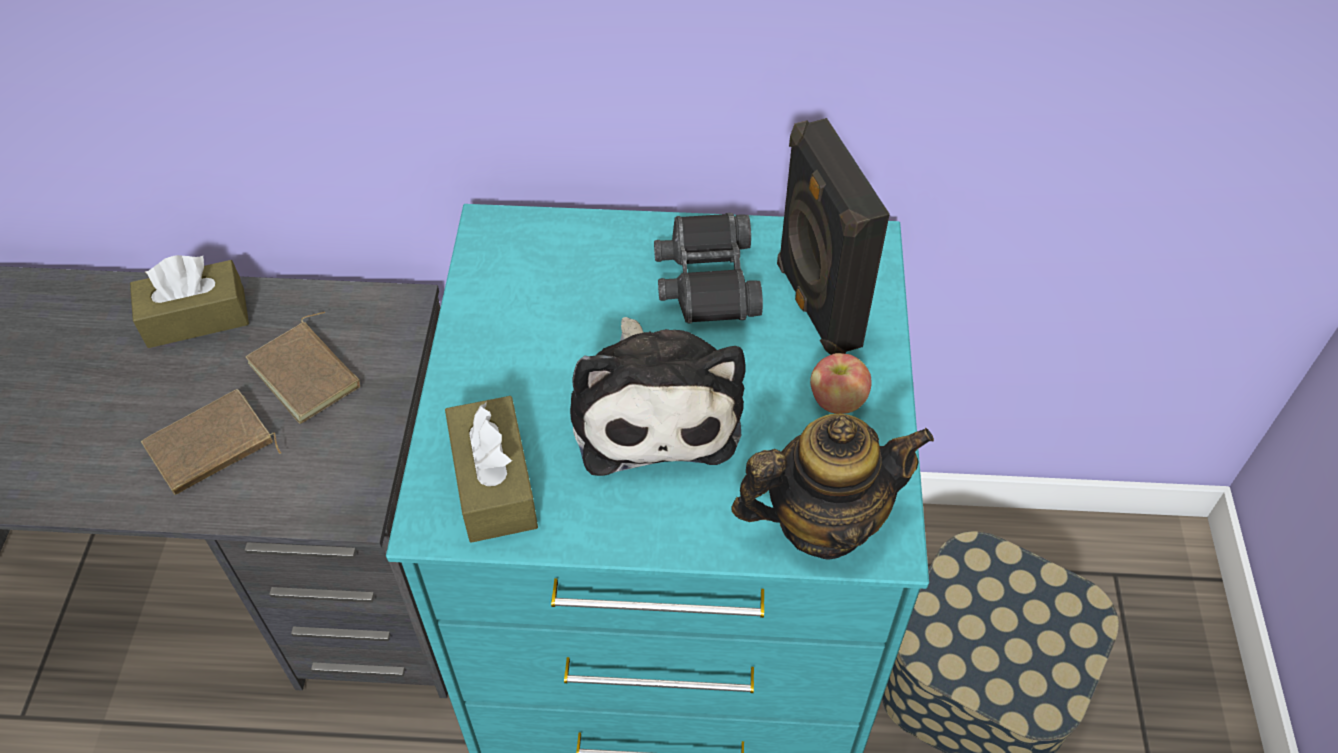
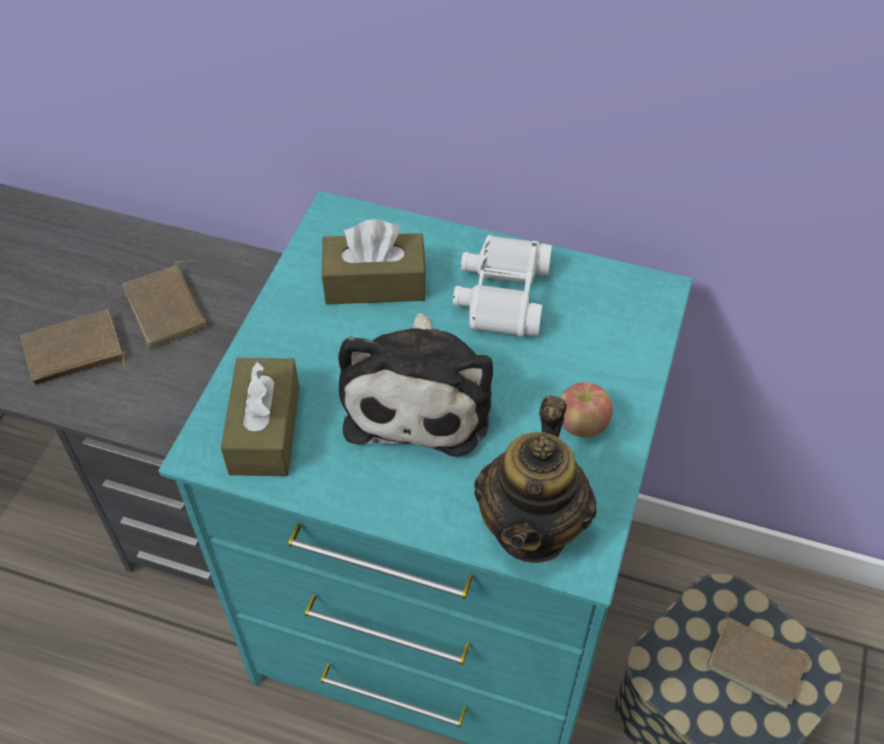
camera: 15 degrees right, 0 degrees up
(196, 317) = (96, 245): brown tissue box -> brown tissue box (375, 283)
(706, 280) = (501, 295): black binoculars -> white binoculars
(815, 305) = (590, 337): black speaker -> none
(822, 521) = (532, 527): teapot -> teapot turned 105 degrees clockwise
(1027, 615) = (757, 661): none -> brown book

